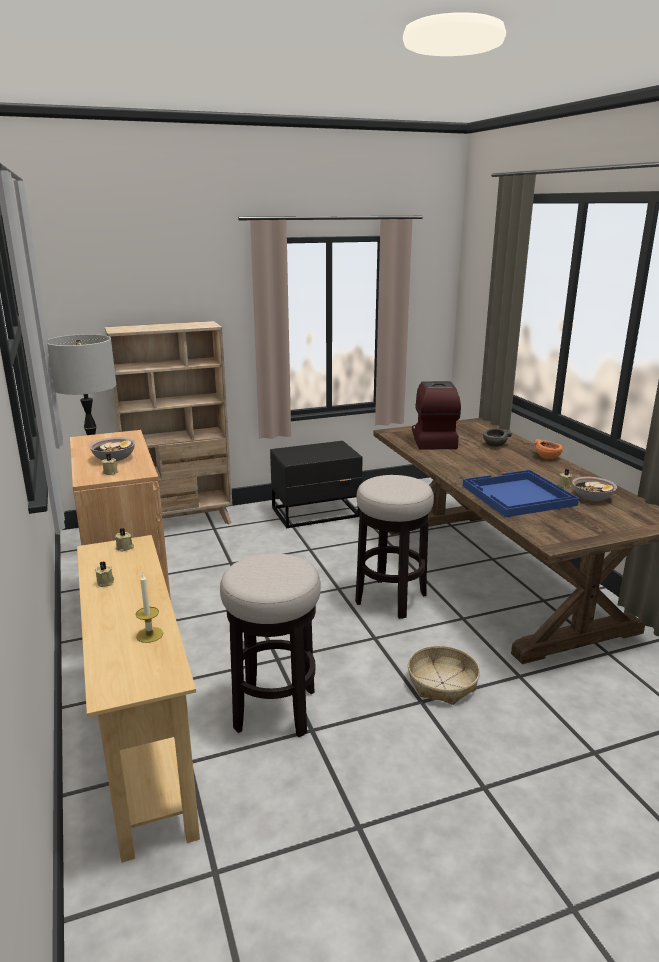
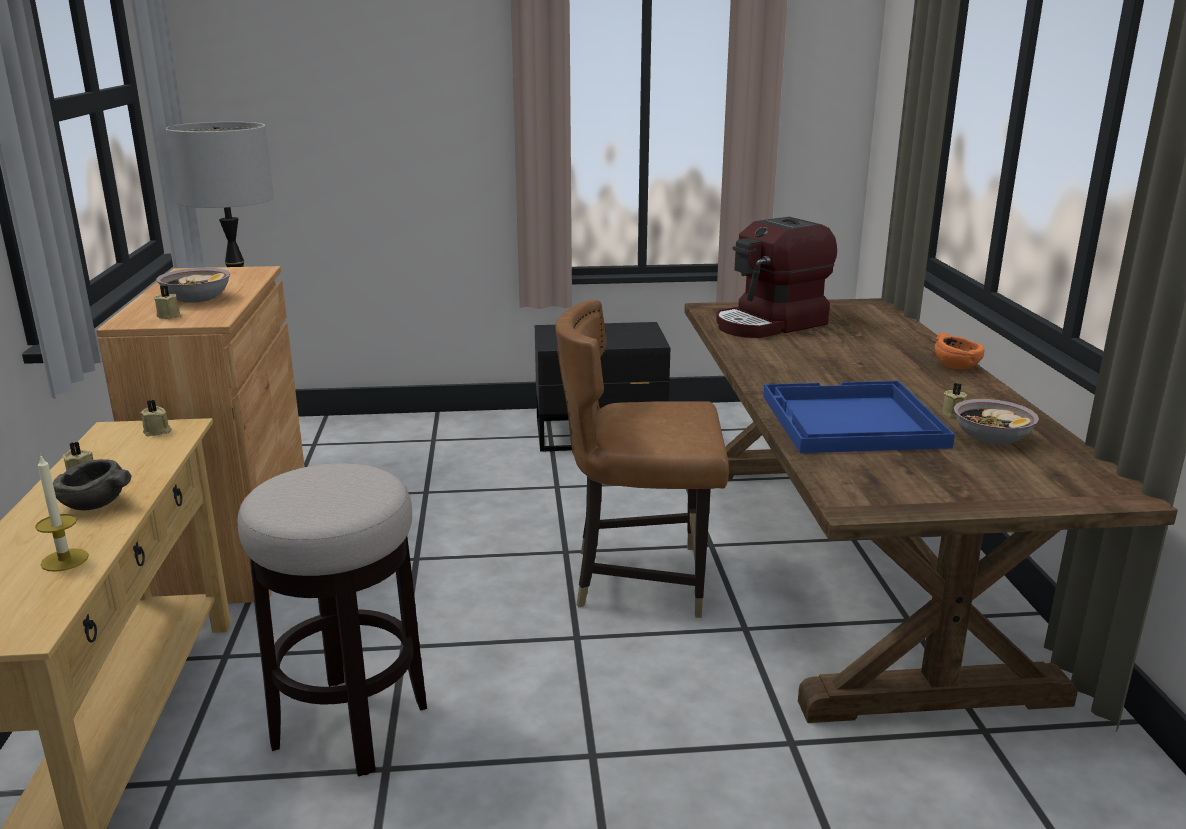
camera: 15 degrees right, 0 degrees up
(181, 523) = (392, 427): beige bookcase -> none
(390, 598) = (640, 579): stool -> brown chair
(432, 440) = (770, 324): coffee machine -> coffee machine turned 135 degrees counterclockwise
(442, 683) = (647, 730): basket -> none
(494, 445) = (874, 340): grey bowl -> grey bowl (94, 504)

